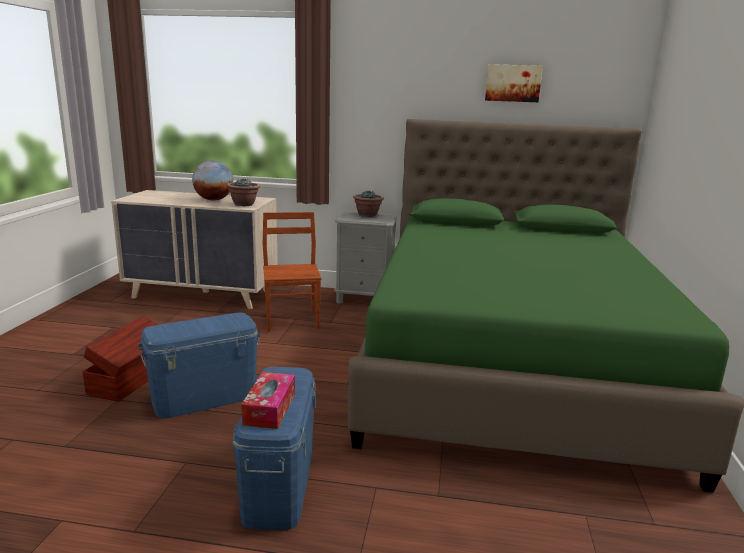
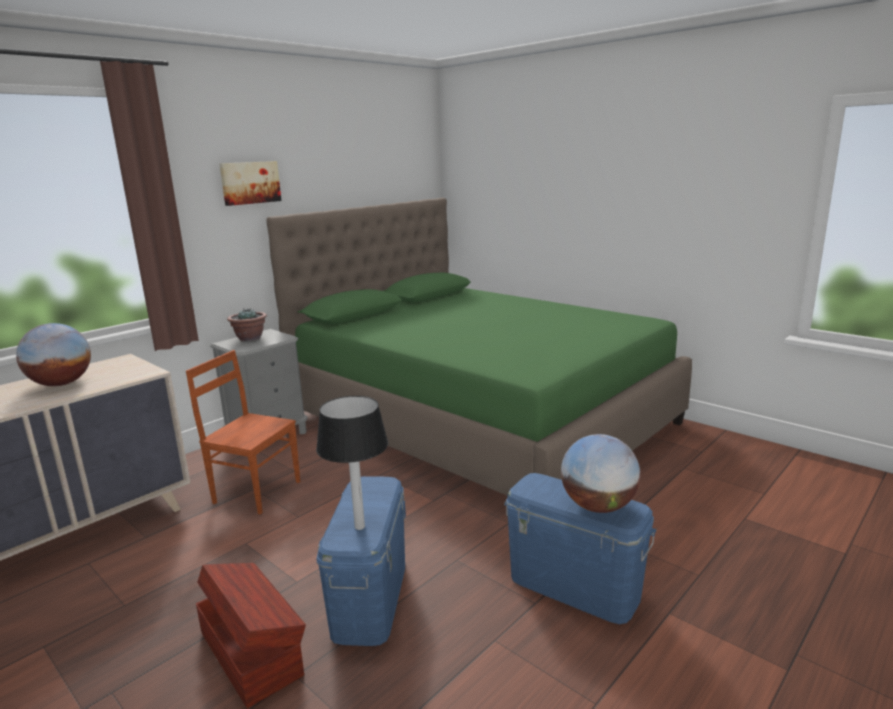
camera: 55 degrees left, 0 degrees up
(176, 330) = (359, 527): none -> table lamp
(244, 204) = (130, 372): potted plant -> none
(269, 409) = (598, 506): tissue box -> globe
(513, 83) = (348, 167): picture -> picture (250, 182)

